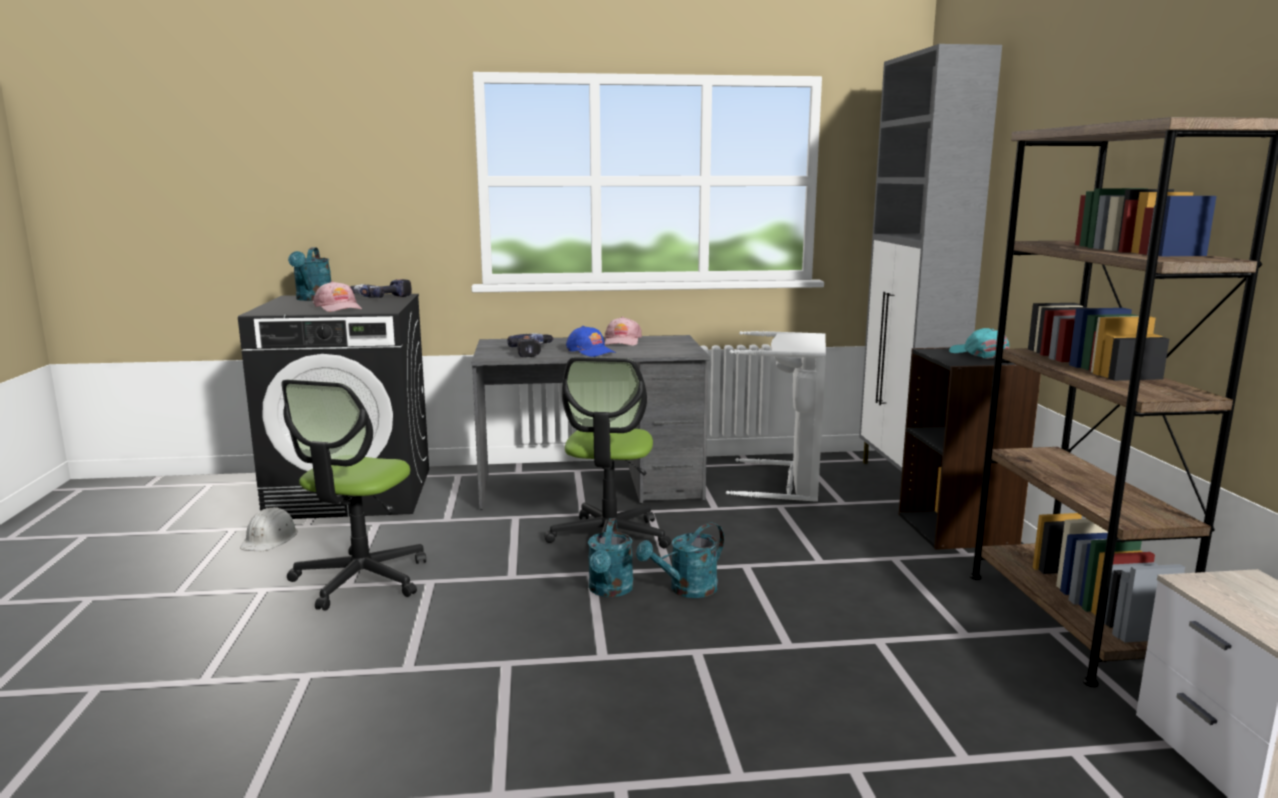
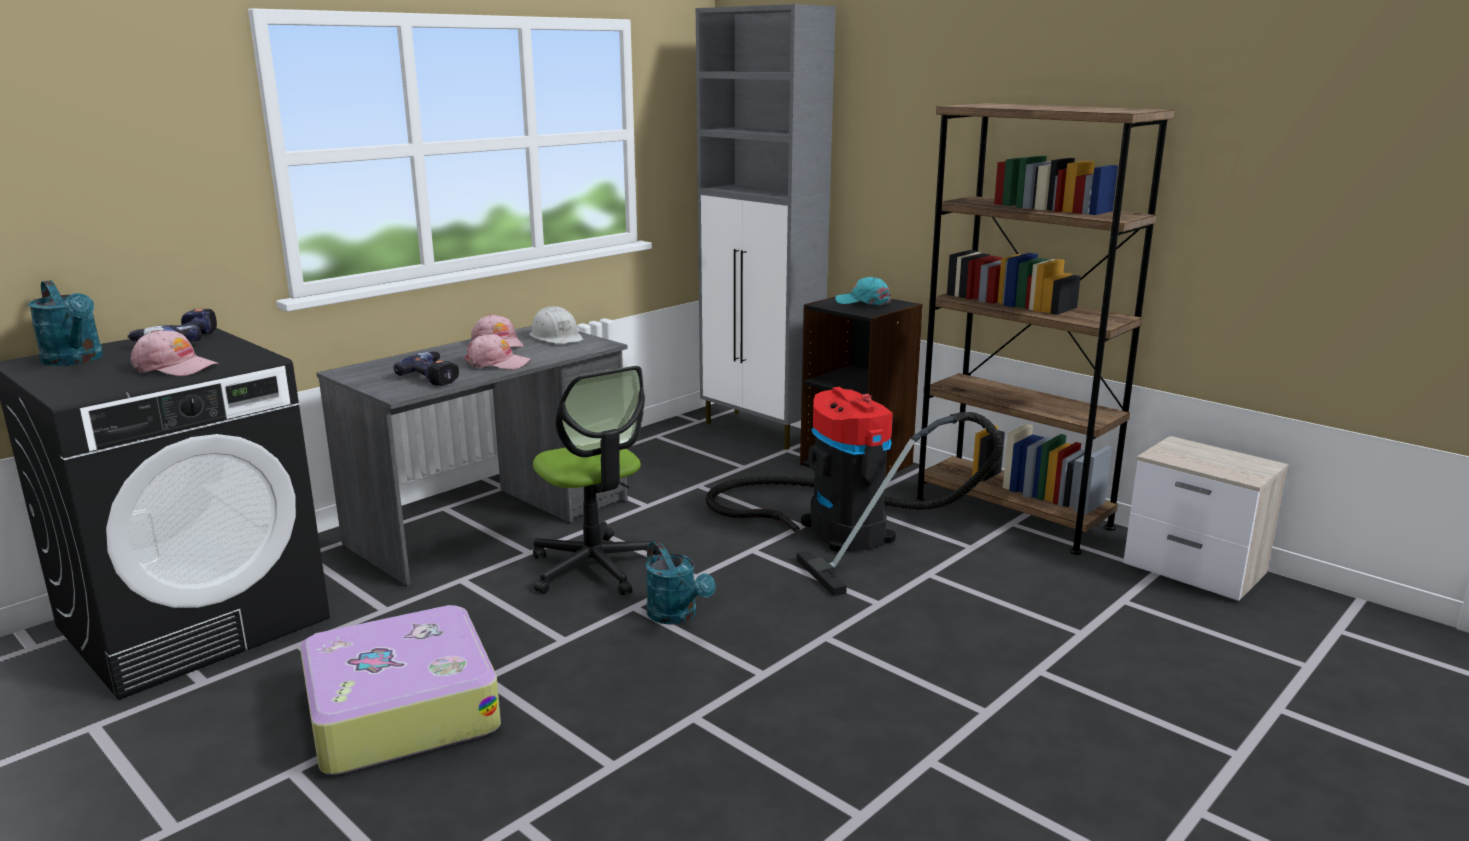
camera: 40 degrees left, 5 degrees up
(270, 539) = (181, 716): white hard hat -> white hard hat (556, 337)
(360, 579) = (400, 710): office chair -> suitcase
(591, 351) = (497, 363): blue cap -> pink cap
(686, 590) = (739, 589): turquoise watering can -> none
(788, 482) = (672, 460): white laundry basket -> none
(851, 574) = (839, 528): none -> vacuum cleaner

